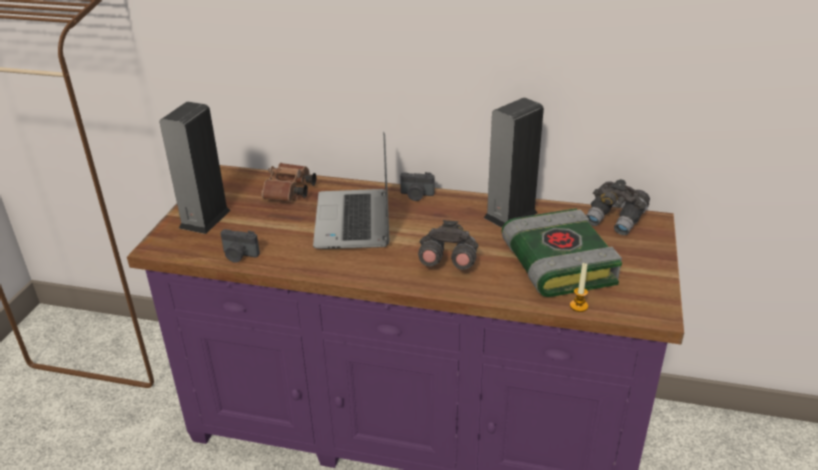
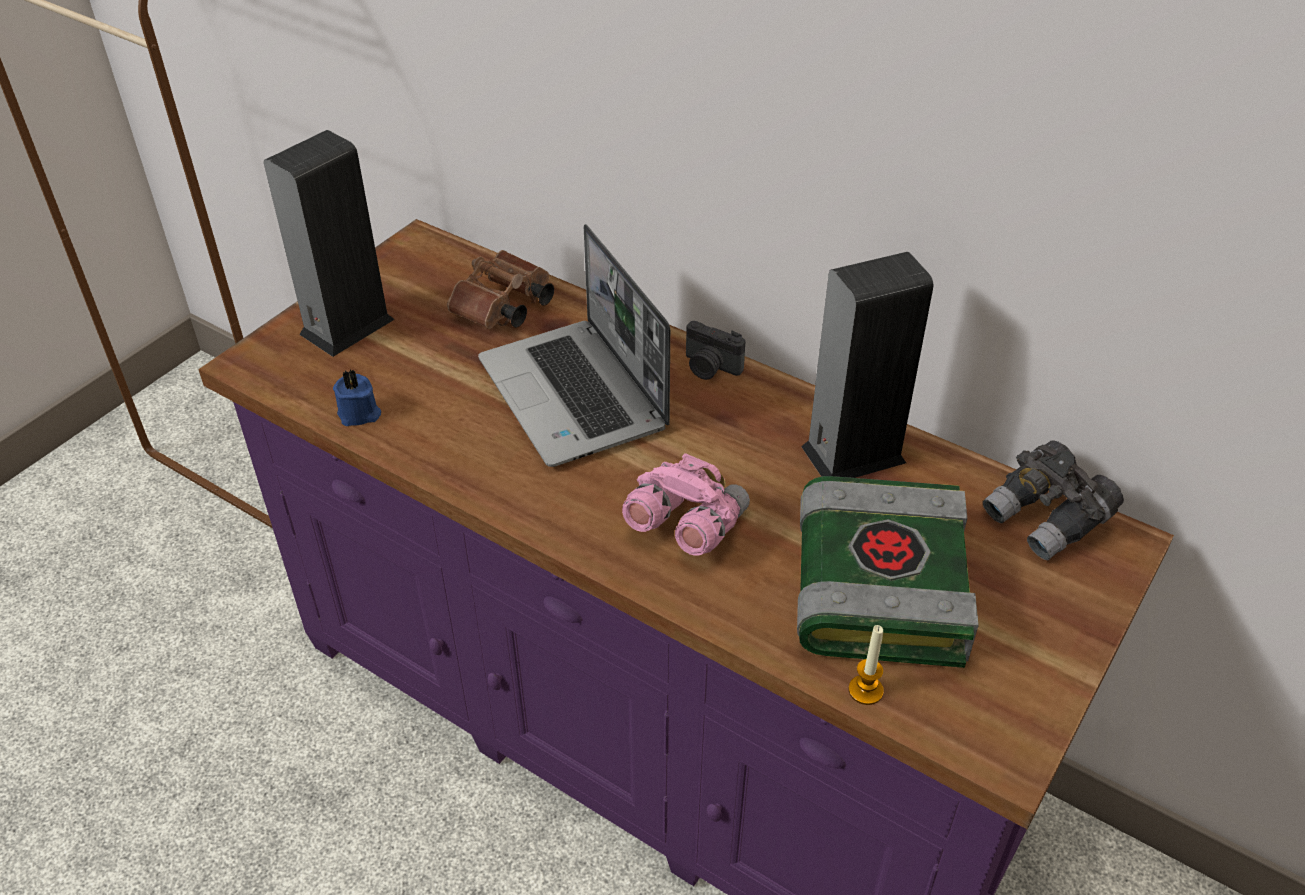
camera: 20 degrees right, 10 degrees up
(239, 256) = (359, 414): camera -> blue candle
(354, 222) = (576, 396): laptop -> laptop turned 45 degrees counterclockwise
(448, 262) = (685, 526): grey binoculars -> pink binoculars

